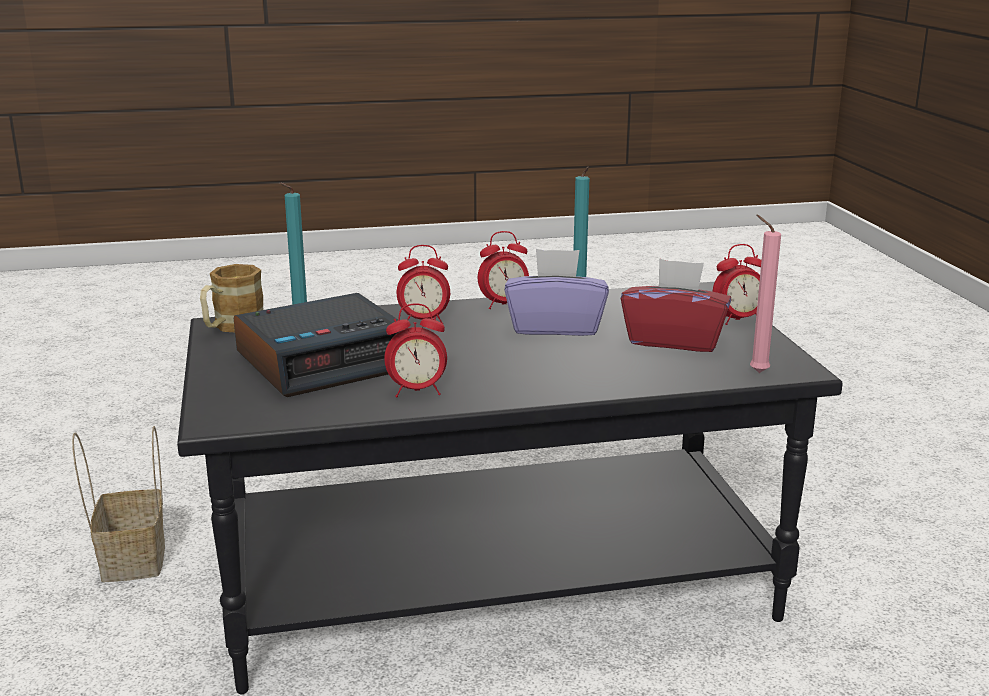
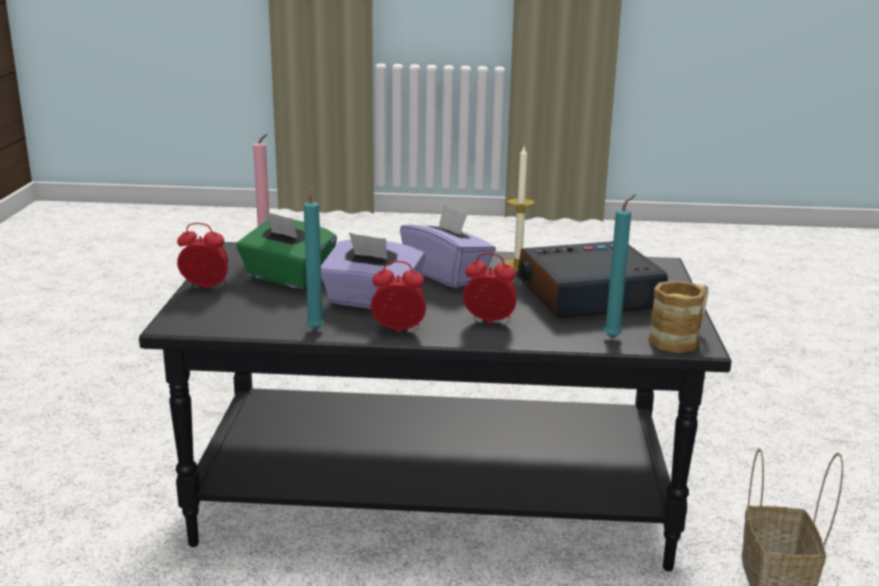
camera: 165 degrees left, 0 degrees up
(417, 391) = (518, 265): alarm clock -> candle
(499, 367) = (447, 274): none -> purple tissue box
(674, 340) = (287, 278): red tissue box -> green tissue box

